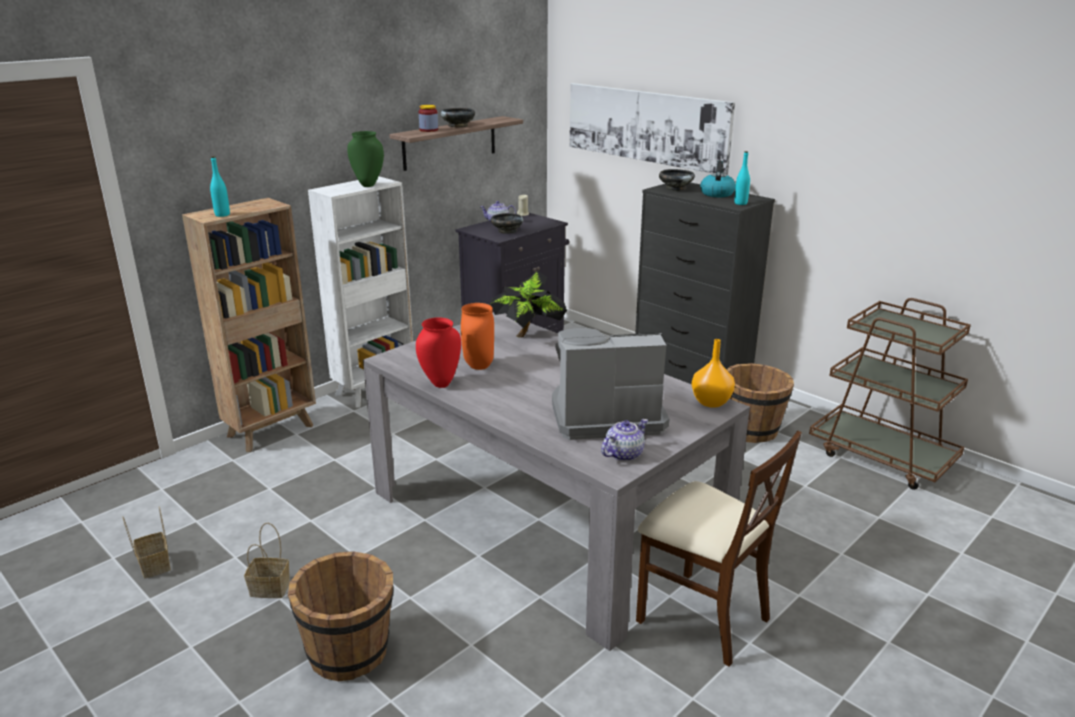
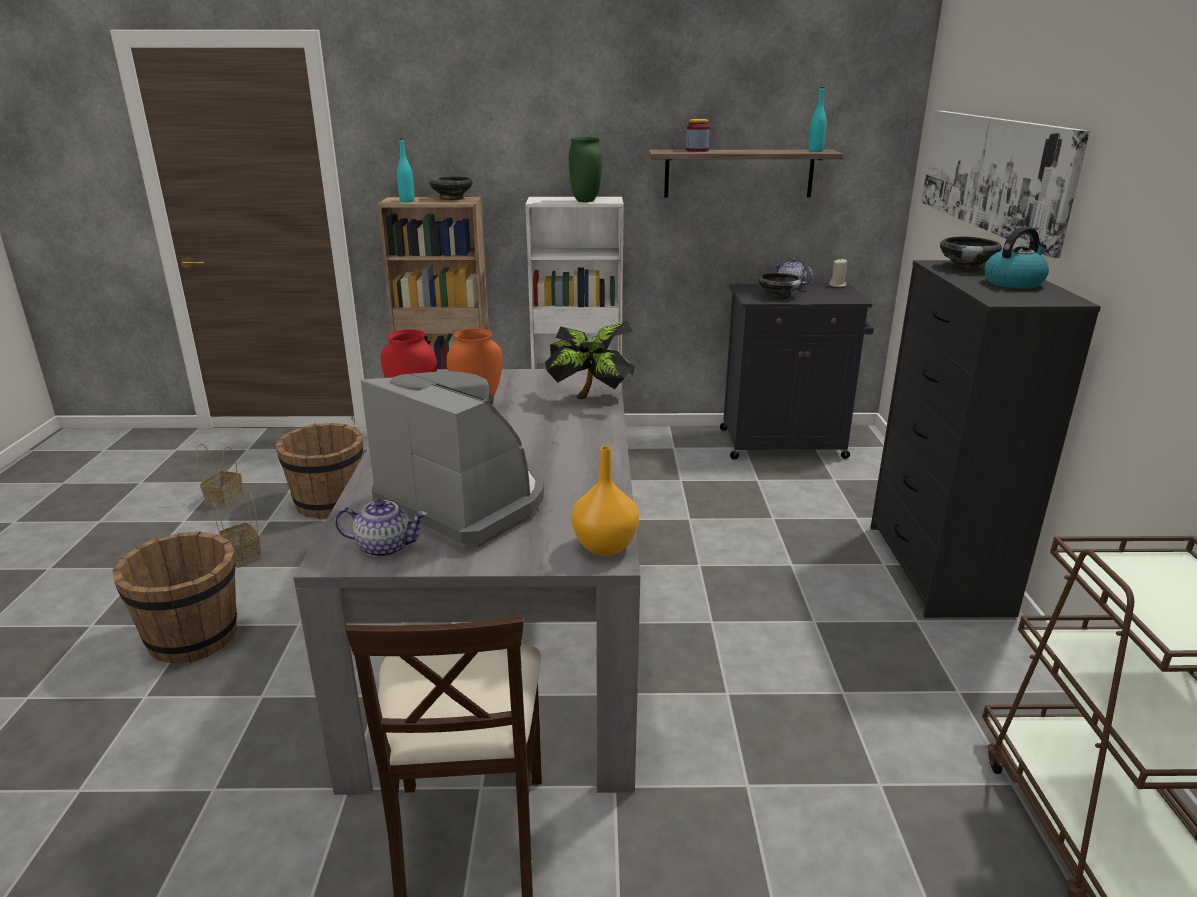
camera: 45 degrees right, 0 degrees up
(458, 126) = (742, 151): black bowl -> black bowl (452, 198)
(740, 203) = (1016, 299): turquoise bottle -> turquoise bottle (815, 151)
(751, 430) = (921, 669): brown bucket -> brown bucket (329, 504)

